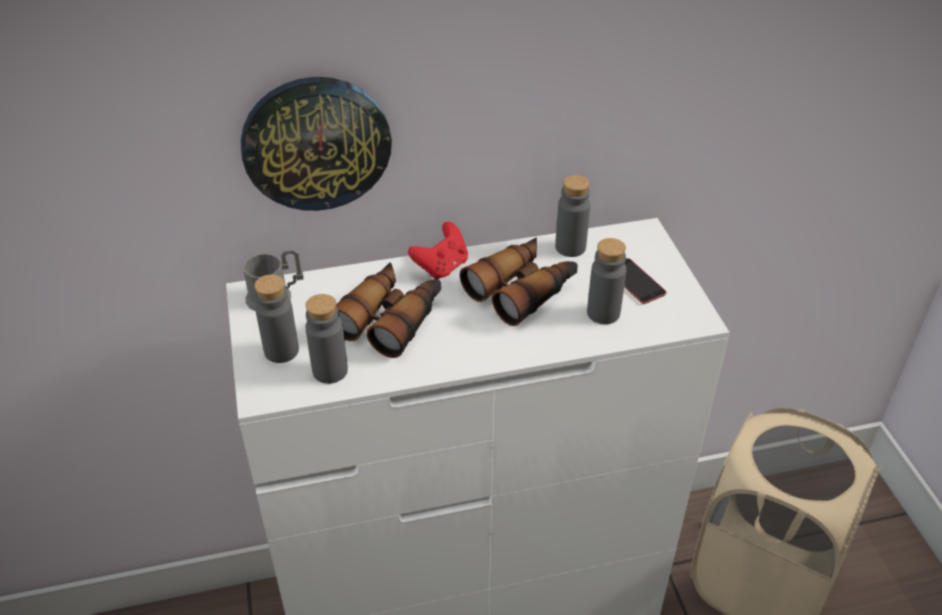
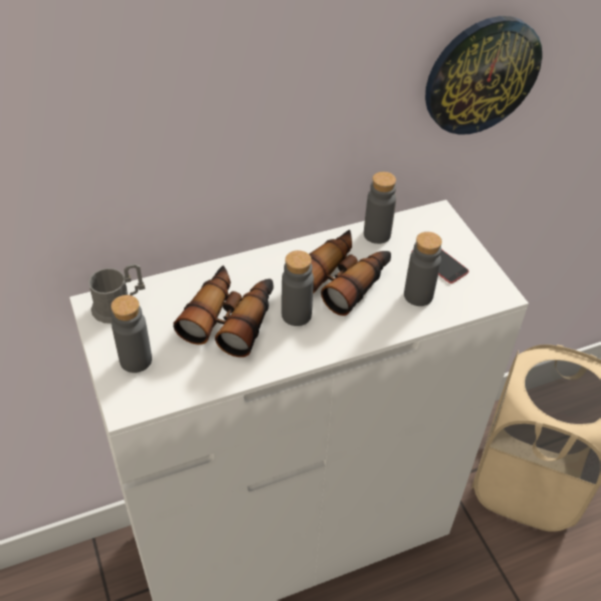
camera: 10 degrees left, 5 degrees up
(316, 143) = (149, 163): wall clock -> wall clock (481, 75)
(330, 371) = (185, 376): grey bottle -> grey bottle (296, 315)
(442, 267) = (266, 263): red game controller -> none

